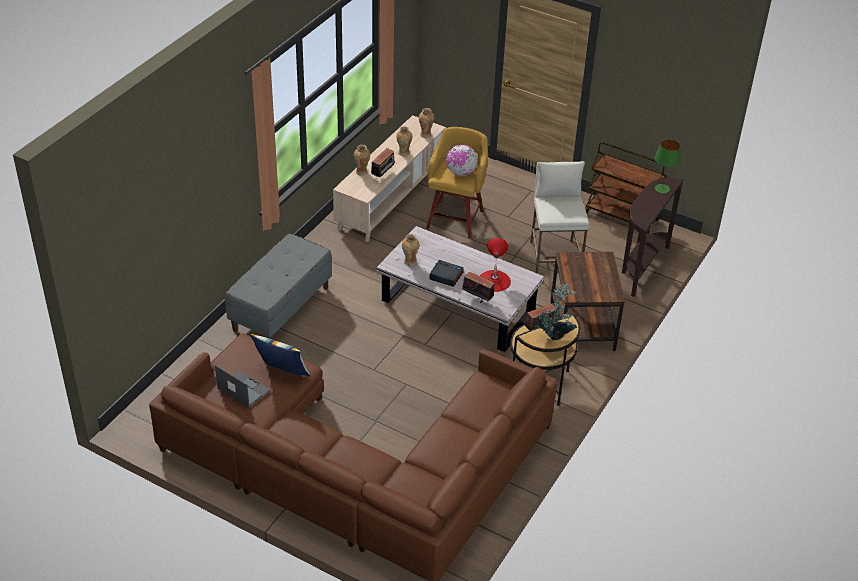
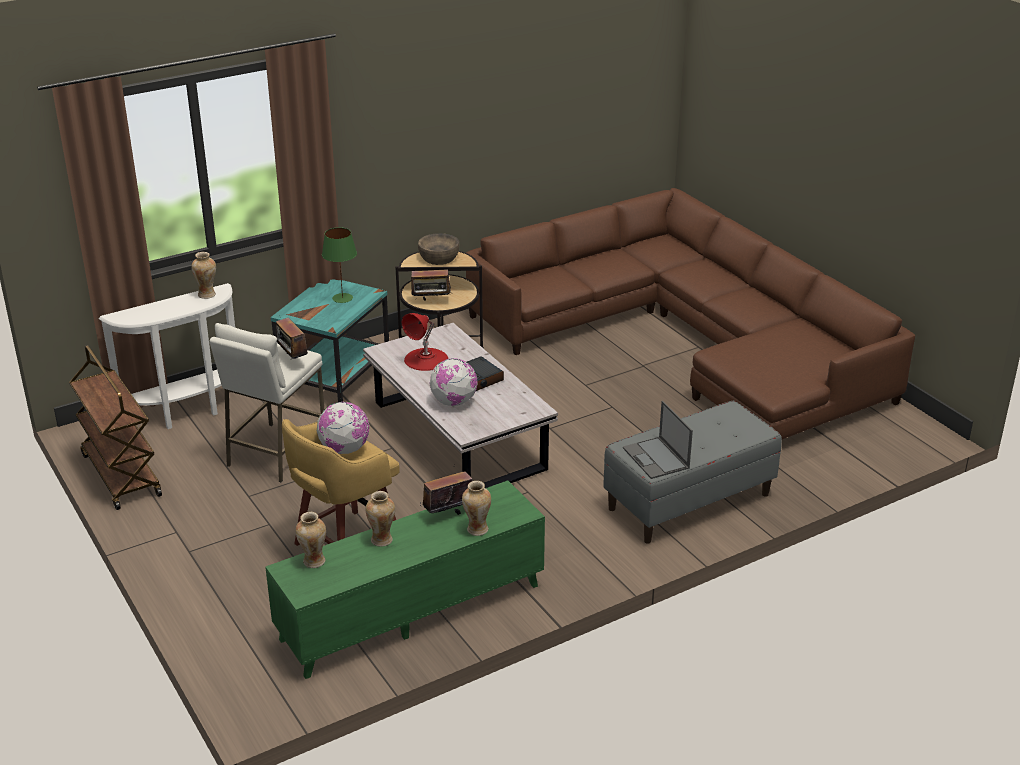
camera: 150 degrees left, 10 degrees down
(243, 389) = (797, 348): laptop -> laptop (656, 458)
(282, 373) = (744, 354): pillow -> none
(390, 197) = (412, 612): beige tv stand -> green tv stand
(410, 262) = (510, 405): vase -> vase (207, 295)
(446, 253) = (454, 402): none -> globe
(477, 298) = (465, 348): radio -> radio (292, 359)
(554, 335) = (438, 258): potted plant -> brown bowl
(583, 326) = (334, 378): brown side table -> turquoise side table
(640, 267) = (187, 412): brown console table -> white console table
(662, 189) = (142, 313): green table lamp -> green table lamp (342, 298)

